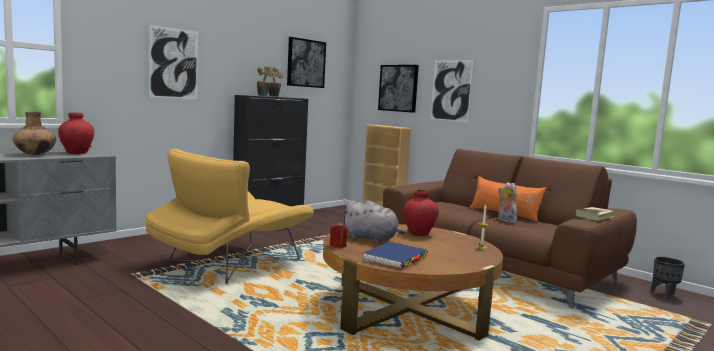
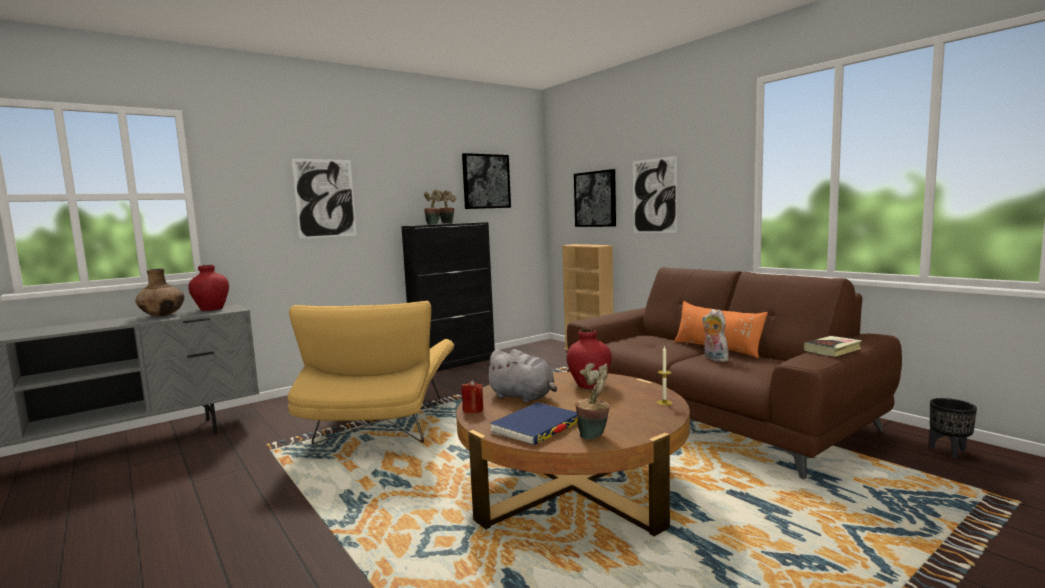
camera: 10 degrees right, 0 degrees up
(229, 264) = (381, 426): yellow armchair -> yellow armchair turned 45 degrees counterclockwise
(442, 264) = (594, 435): none -> potted plant

